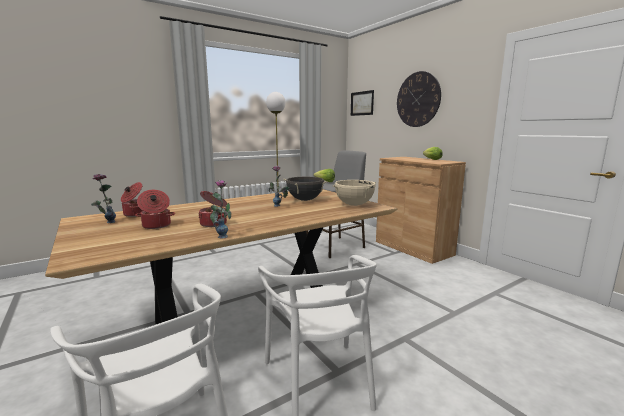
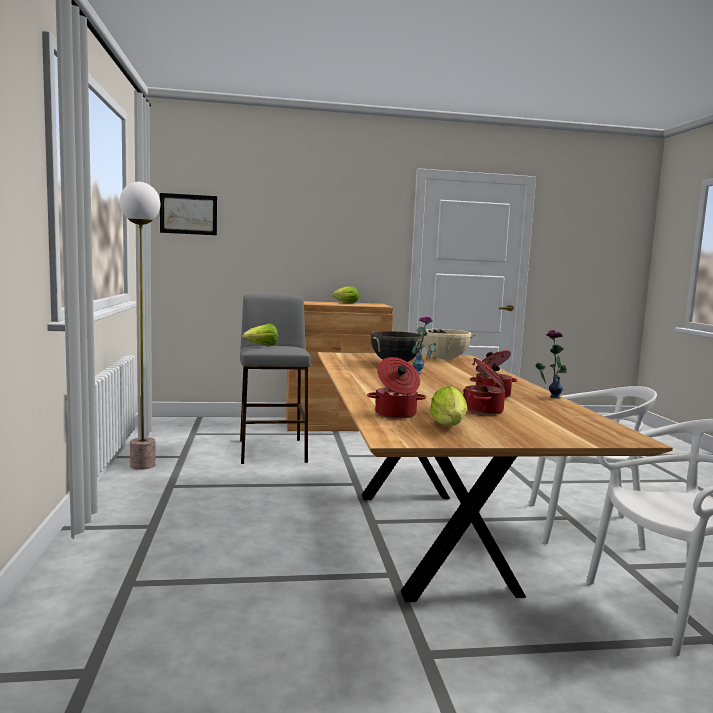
camera: 65 degrees left, 5 degrees down
(106, 223) = (449, 427): vase -> lettuce
(418, 99) = (306, 222): wall clock -> none

